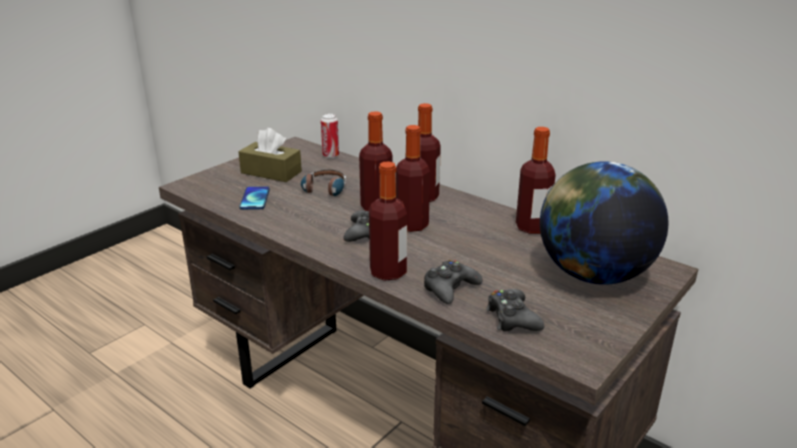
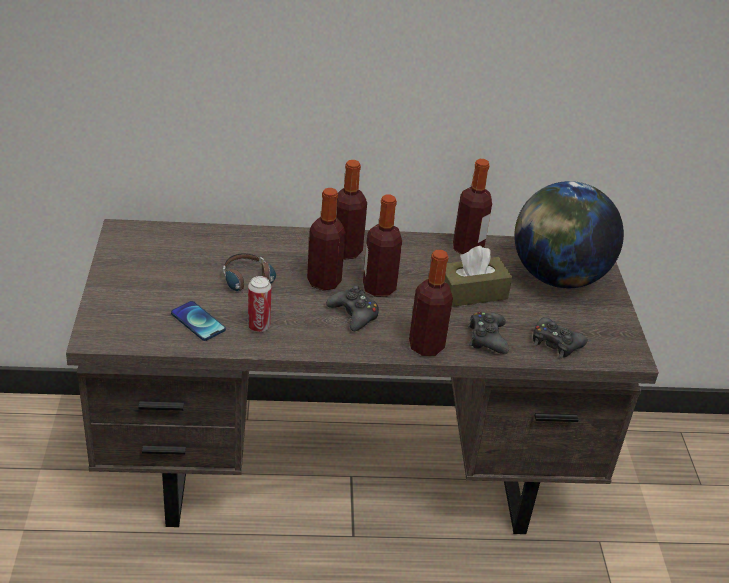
camera: 45 degrees left, 10 degrees up
(271, 172) = (160, 280): brown tissue box -> brown tissue box (471, 293)
(330, 155) = (187, 232): can -> can (259, 326)

